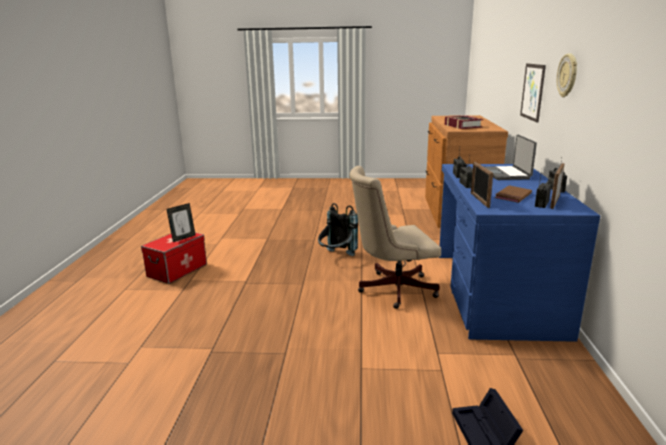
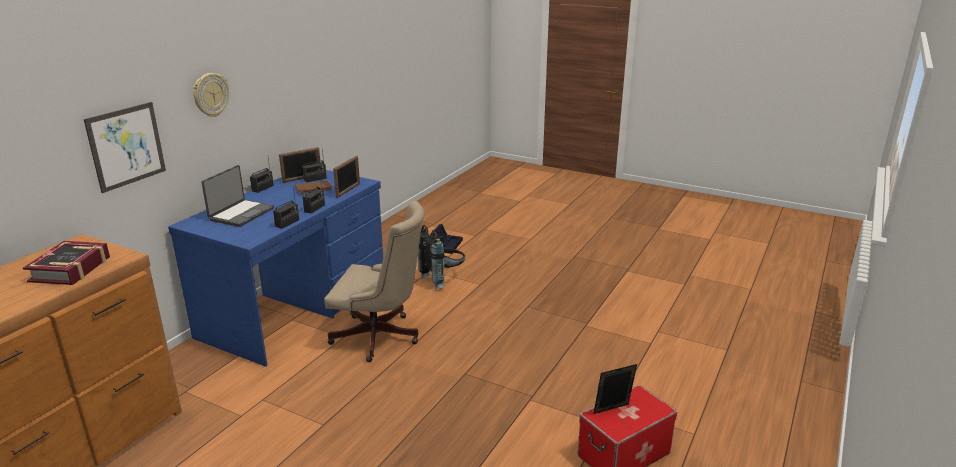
camera: 155 degrees left, 5 degrees up
(336, 257) = (384, 409): black backpack -> black backpack (443, 279)

